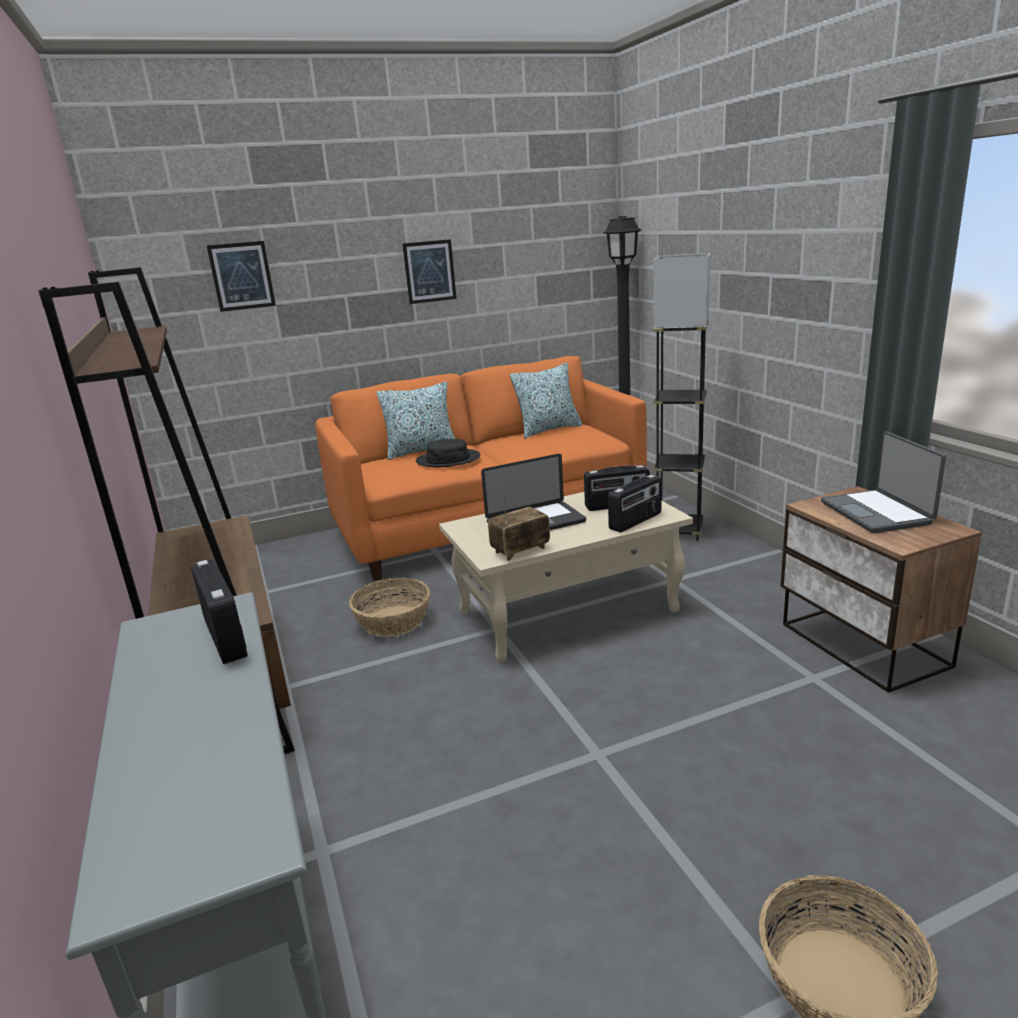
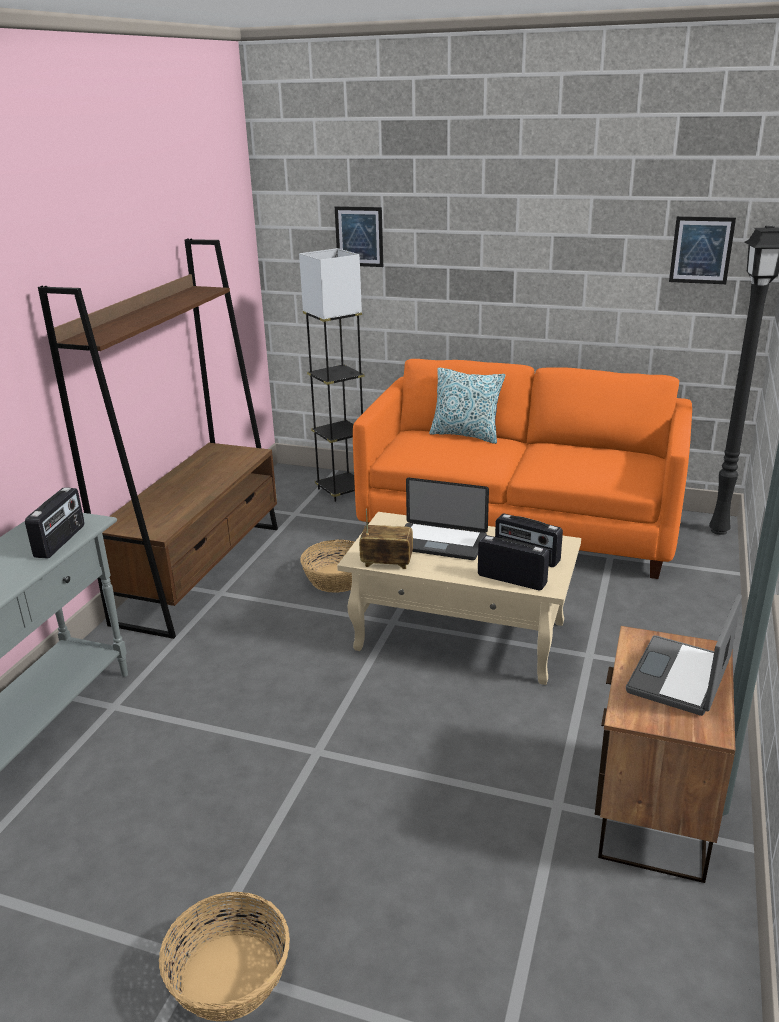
camera: 40 degrees right, 5 degrees up
(429, 271) = (535, 255): picture -> picture (701, 250)
(448, 459) = (468, 452): black hat -> none
(548, 430) = (605, 451): pillow -> none
(636, 521) = (512, 579): radio -> radio turned 150 degrees counterclockwise
(678, 531) = (675, 611): grey floor lamp -> grey floor lamp (342, 490)

